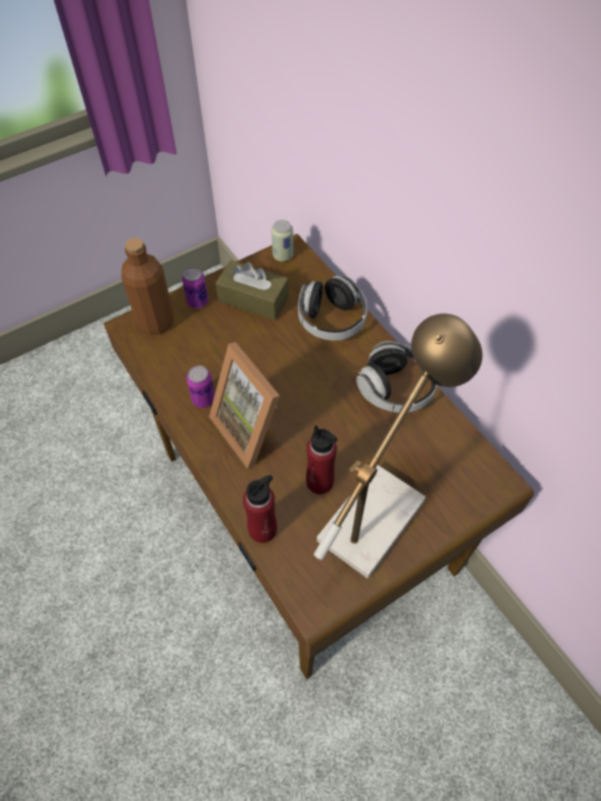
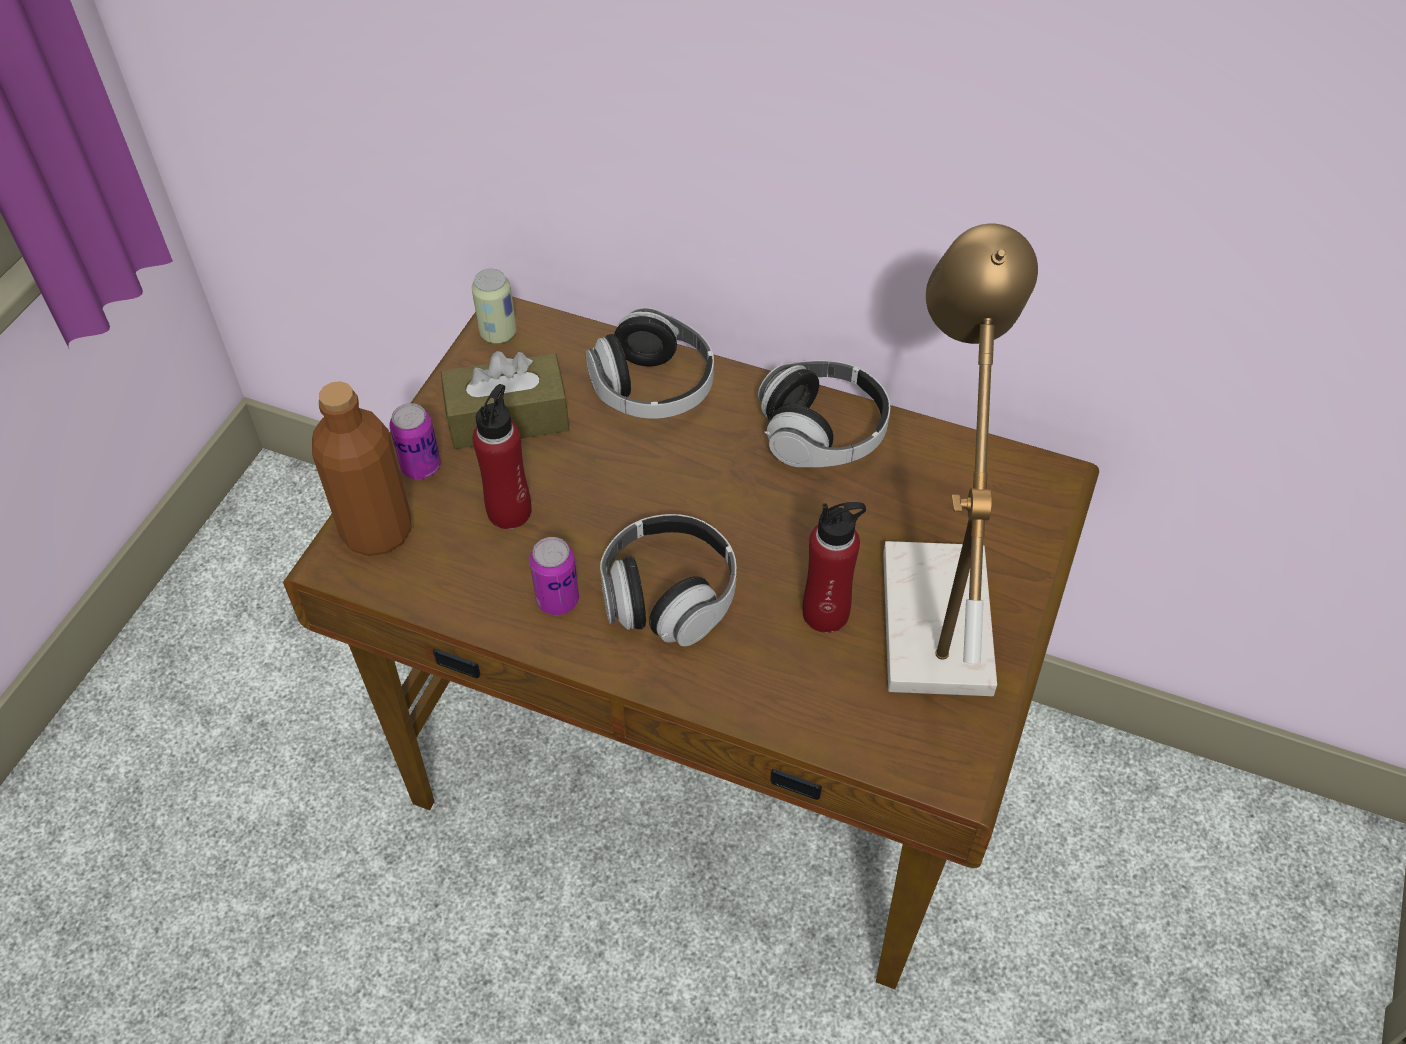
camera: 35 degrees left, 5 degrees down
(253, 427) = (668, 596): picture frame -> headphones
(262, 529) = (803, 722): red bottle -> red bottle (509, 511)

